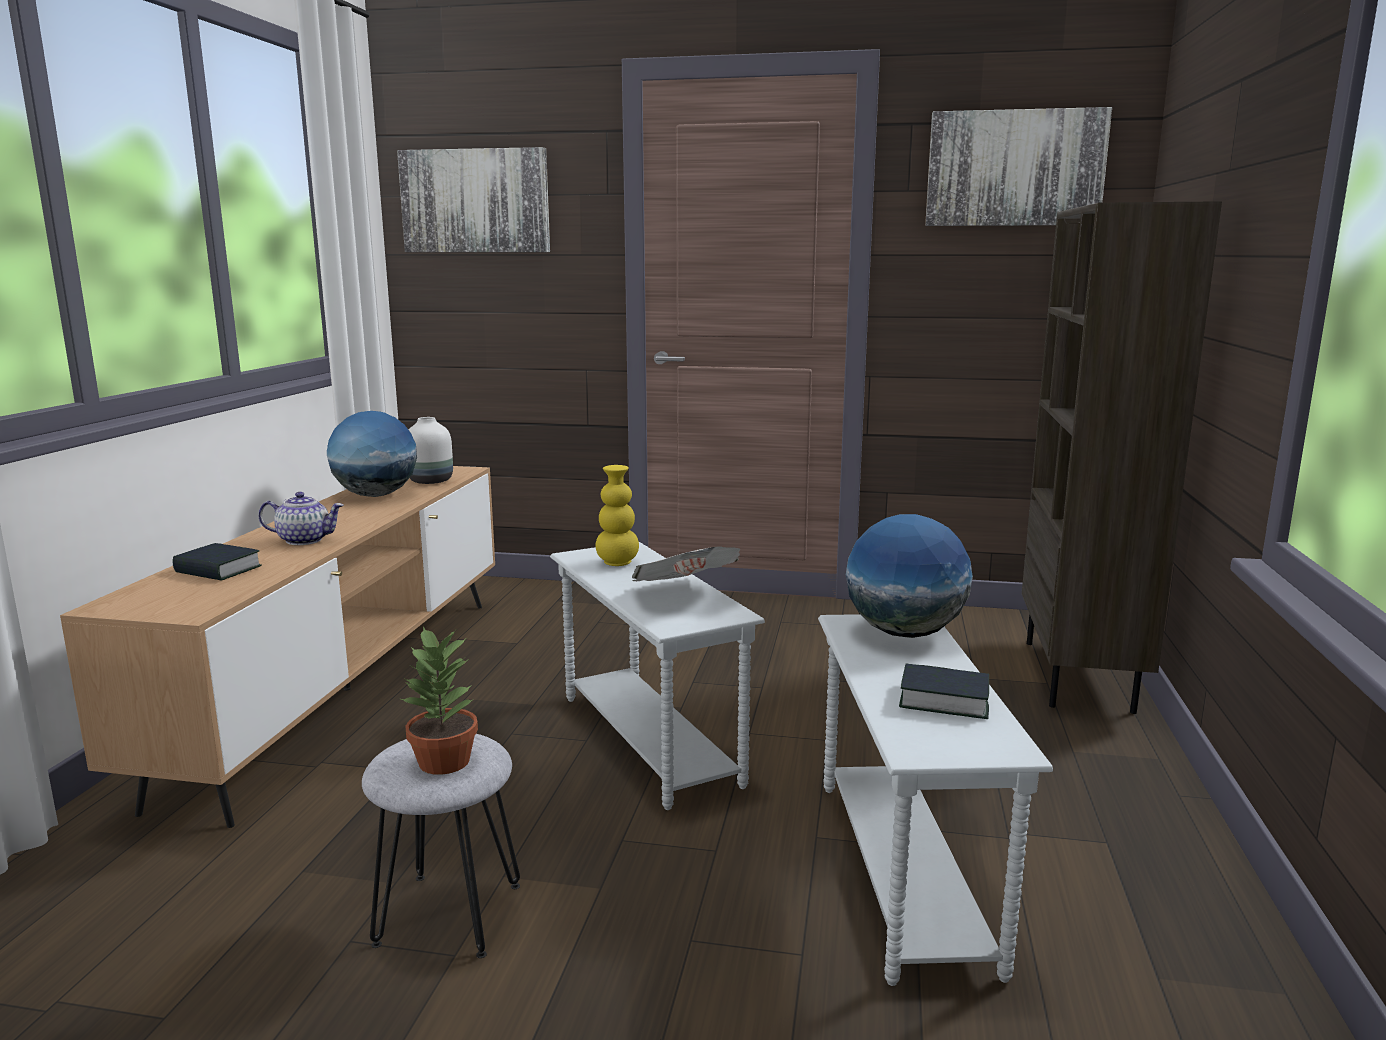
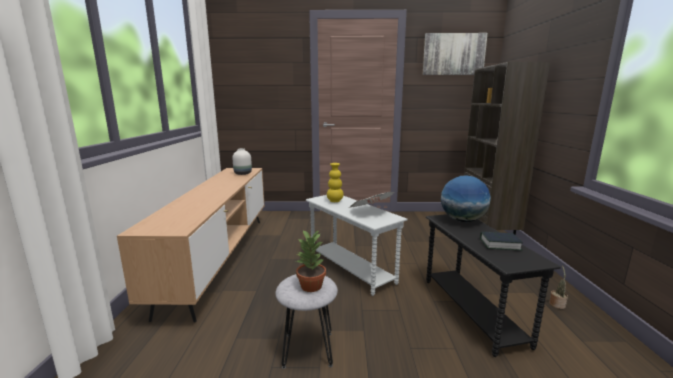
camera: 10 degrees left, 0 degrees up
(218, 570) = (178, 212): book -> none
(305, 540) = (208, 198): teapot -> none
(375, 495) = (224, 180): globe -> none
(475, 201) = (250, 64): picture -> none
(905, 872) = (473, 311): white side table -> black side table
(1153, 879) = (557, 304): none -> potted plant

